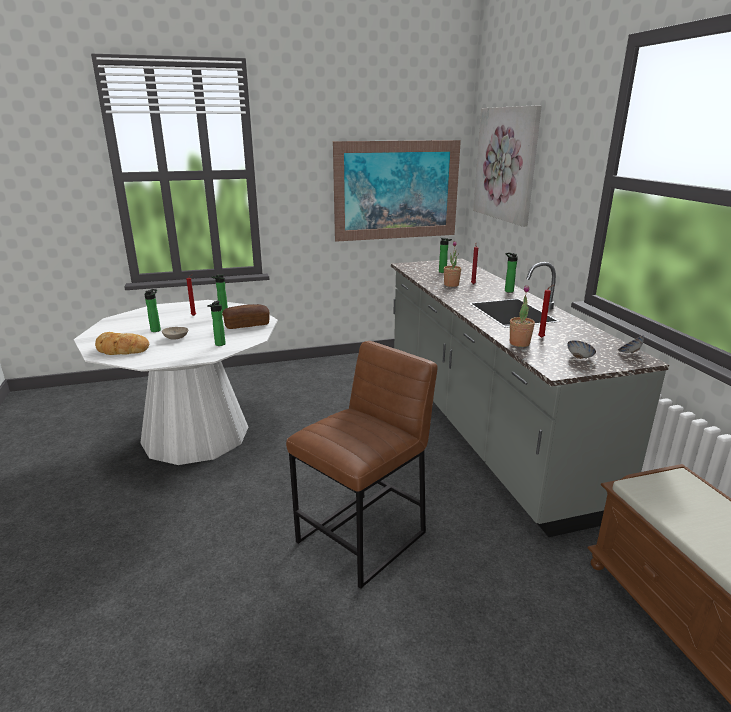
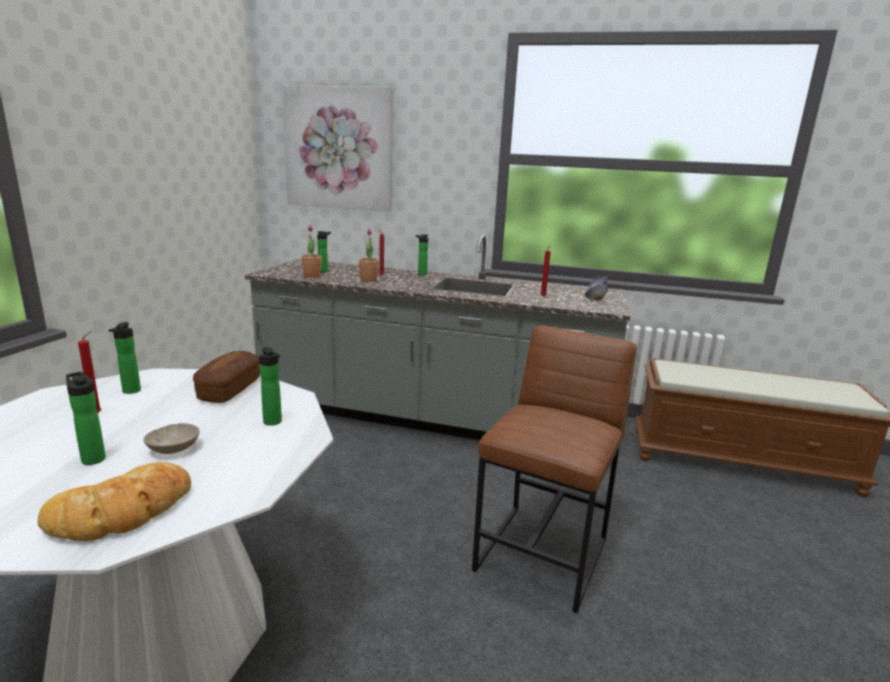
camera: 60 degrees left, 5 degrees down
(363, 536) = (542, 553): brown chair -> brown chair turned 45 degrees clockwise
(397, 190) = (201, 182): picture -> none
(519, 343) = (548, 303): potted plant -> potted plant (312, 276)

